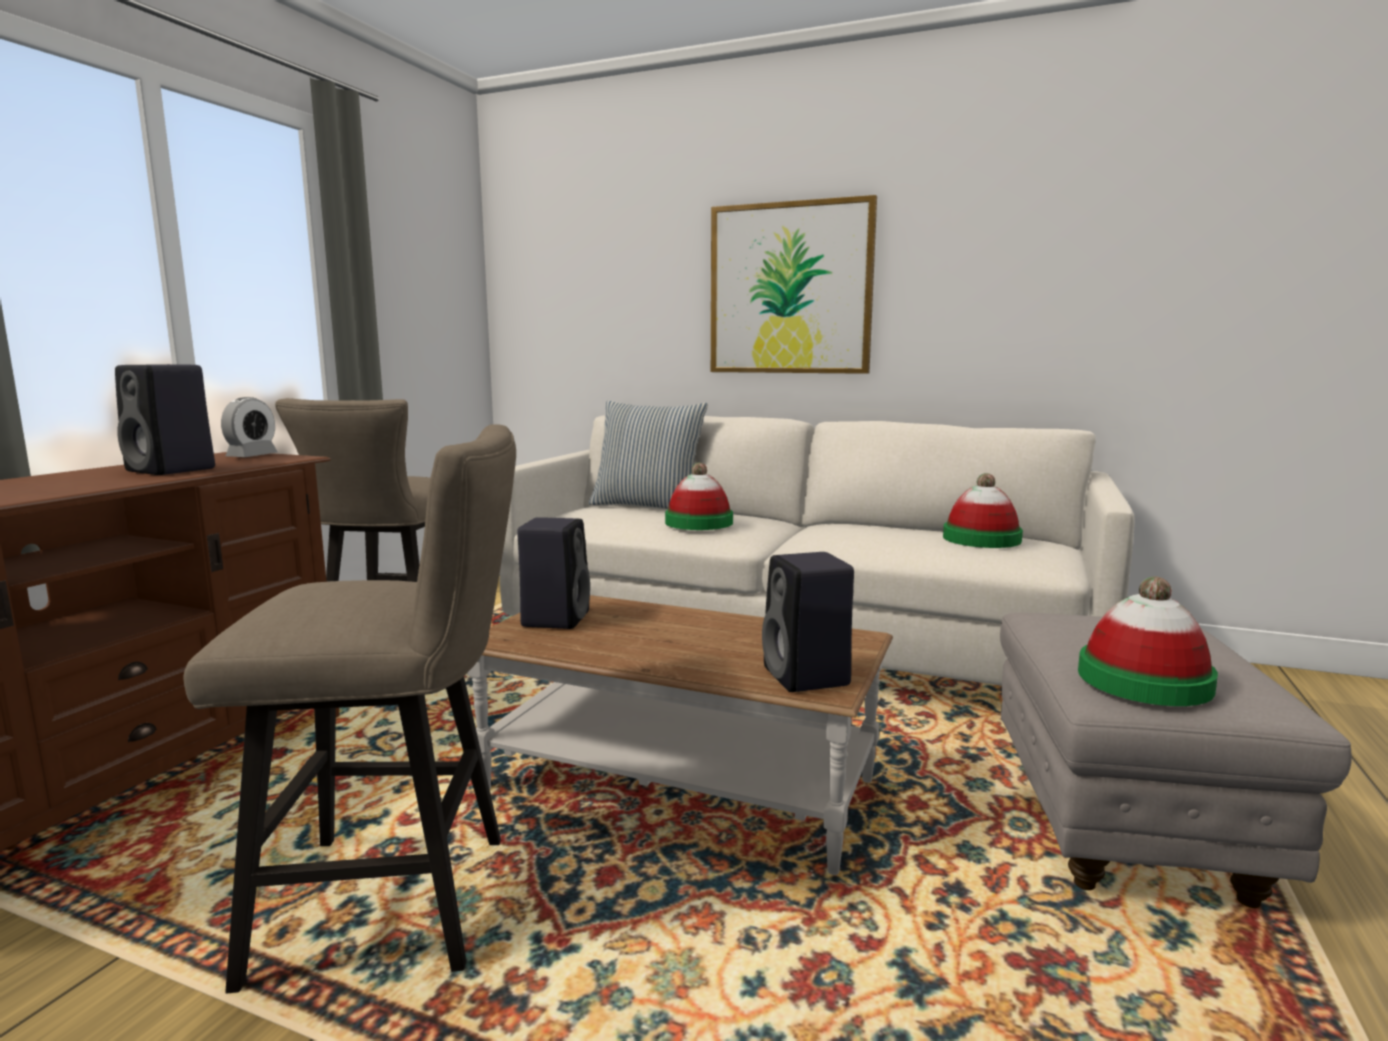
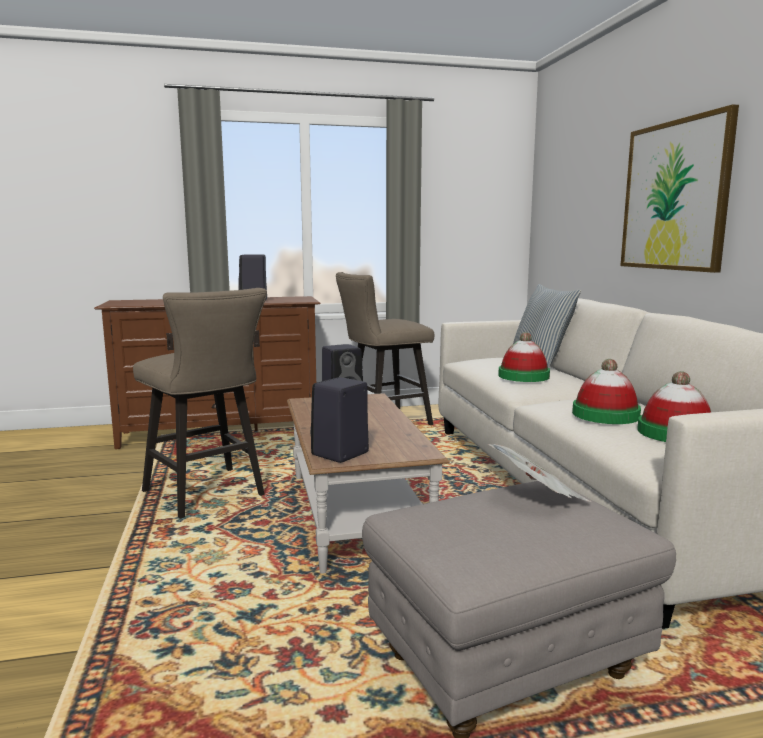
camera: 55 degrees right, 0 degrees up
(252, 456) = (301, 298): alarm clock -> none
(1087, 628) = (537, 497): none -> newspaper
(1144, 680) = (441, 521): hat -> hat (605, 414)

